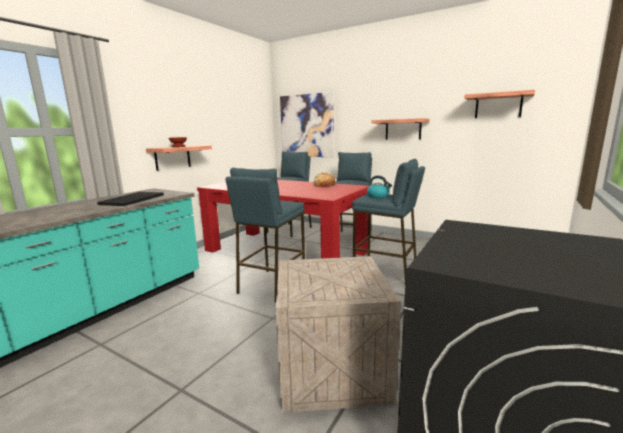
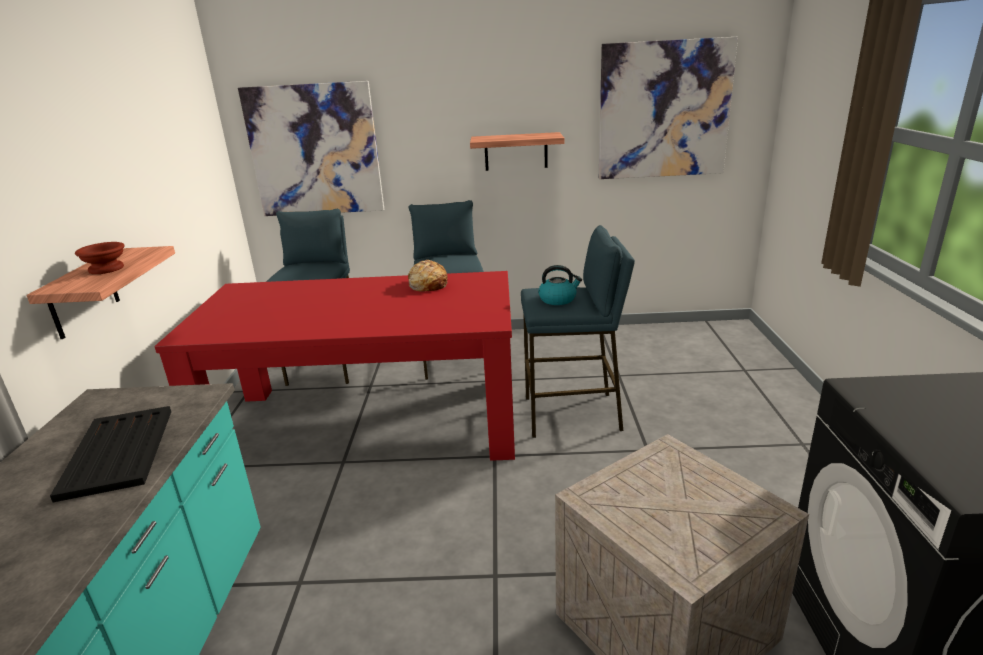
camera: 30 degrees left, 10 degrees up
(271, 285) = (422, 508): blue stool -> none
(498, 106) = (664, 110): shelf -> picture

